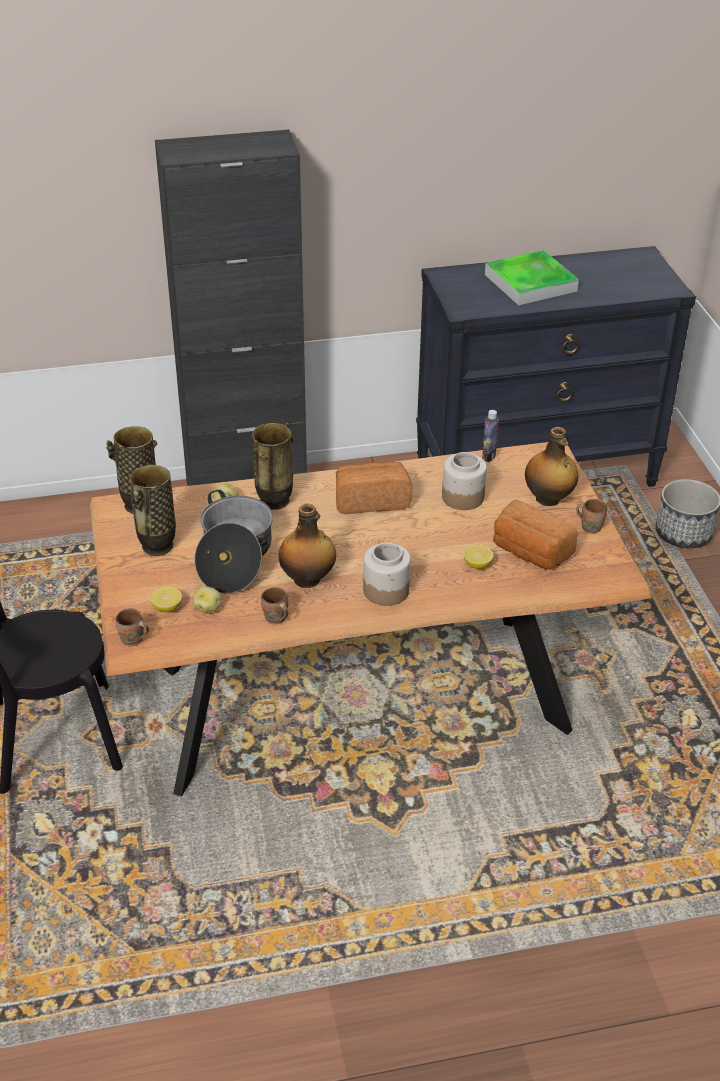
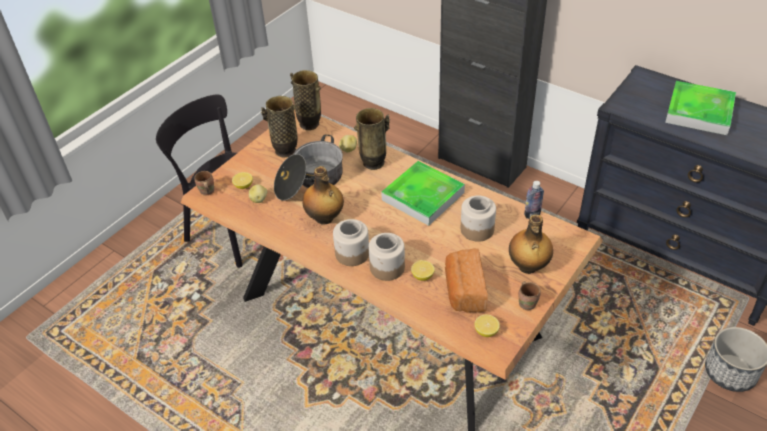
camera: 50 degrees right, 5 degrees up
(275, 619) = (278, 228): brown mug -> none
(371, 500) = (423, 196): bread -> tray
(437, 579) = (387, 267): none -> jar
(593, 570) = (486, 331): none -> lemon

